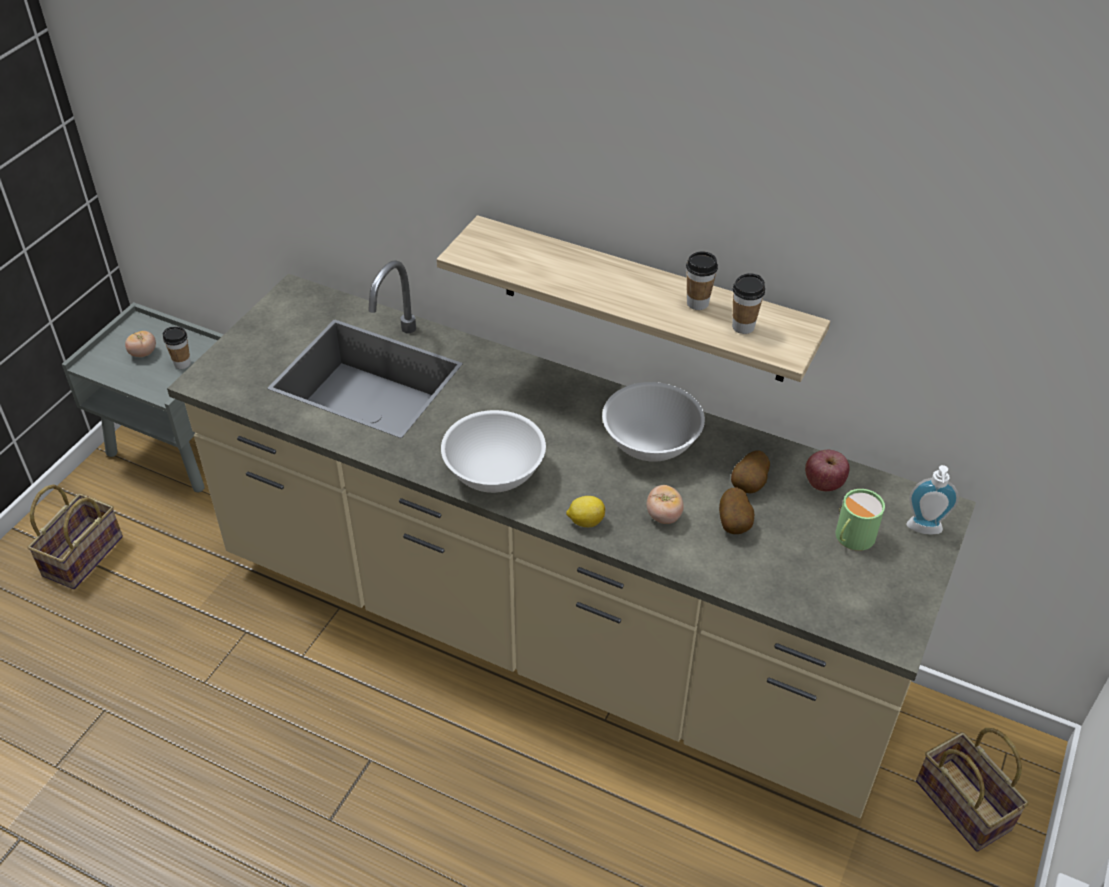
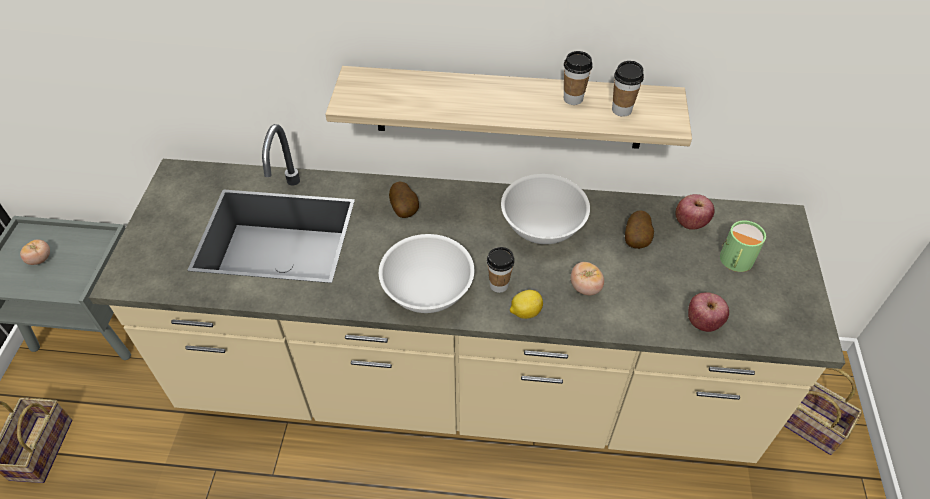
camera: 20 degrees left, 5 degrees up
(182, 363) = (81, 259): cup -> cup (499, 285)
(735, 524) = (643, 278): potato -> potato (405, 210)
(776, 586) = (703, 322): none -> apple
(924, 531) = (782, 240): soap dispenser -> none

